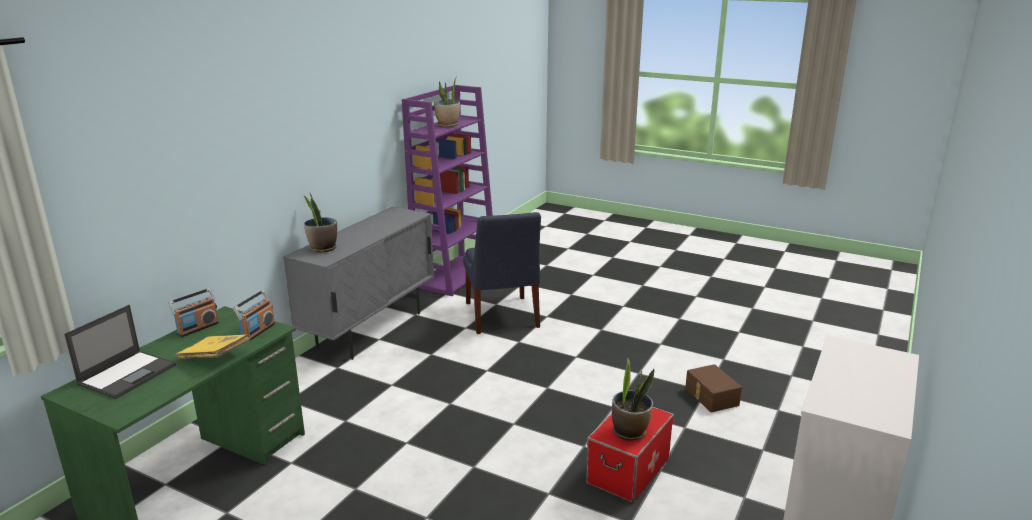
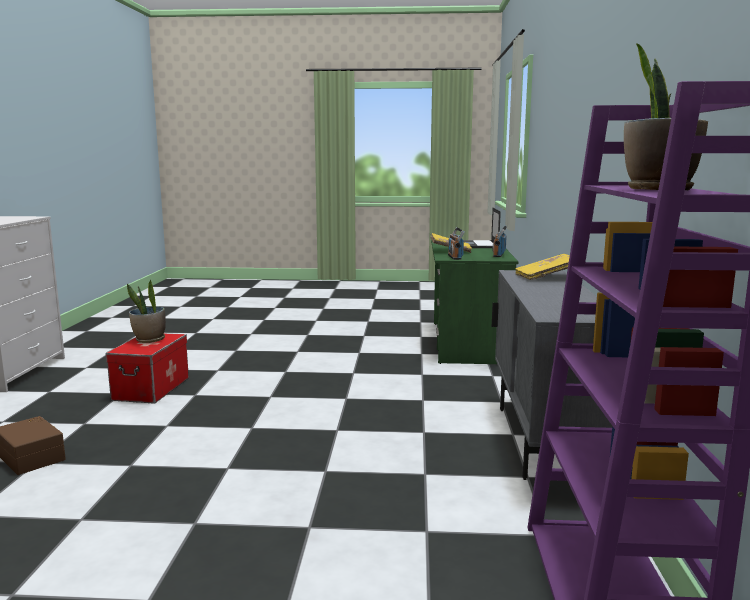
camera: 155 degrees right, 10 degrees down
(323, 248) = (547, 277): potted plant -> yellow book
(501, 317) = (389, 506): blue chair -> none

